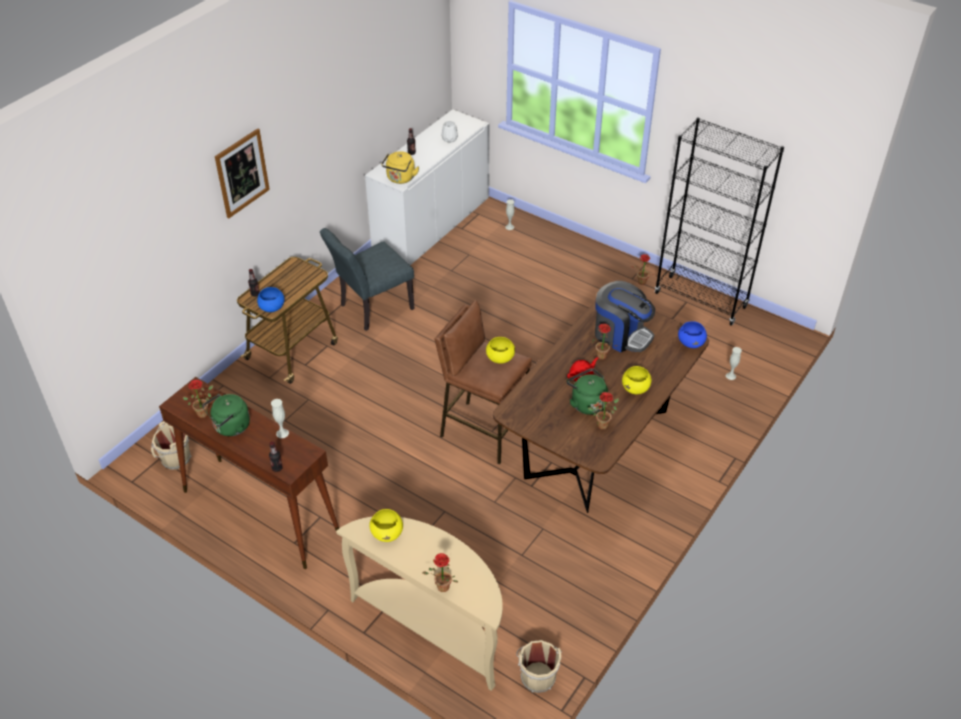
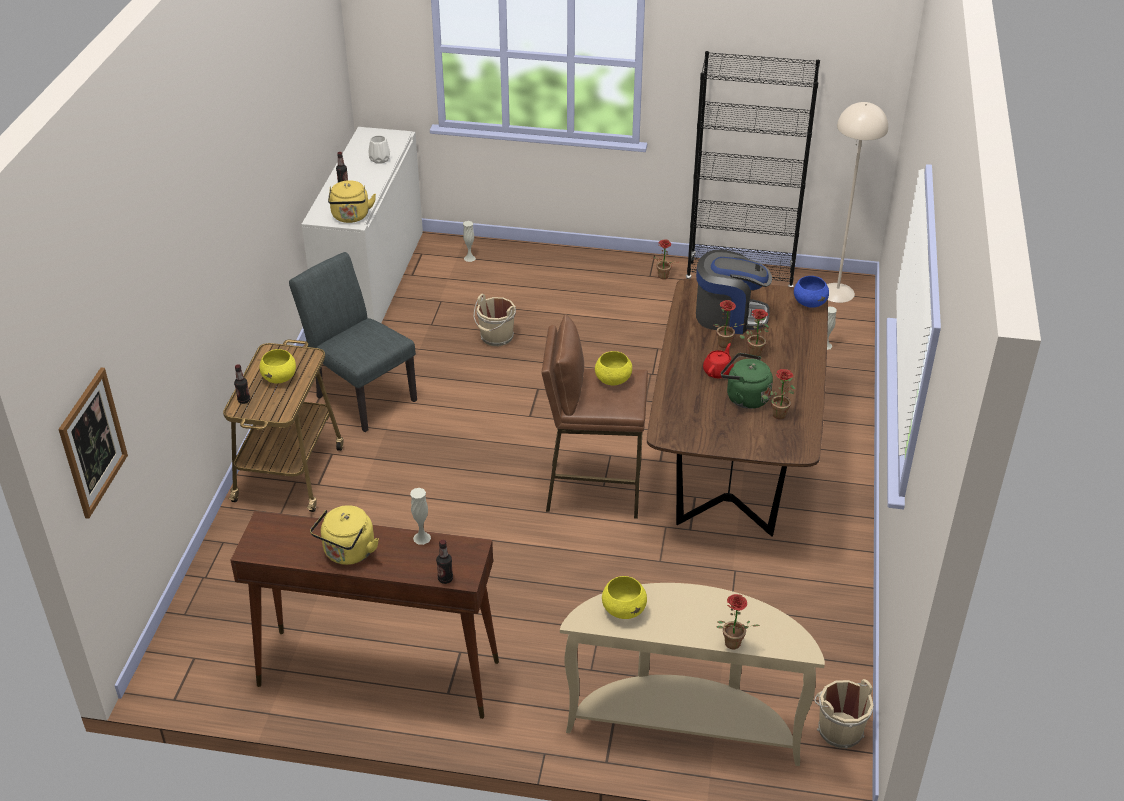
camera: 25 degrees left, 5 degrees down
(174, 459) = (217, 652): beige bucket -> beige bucket (496, 338)
(204, 412) = (299, 547): potted plant -> potted plant (755, 351)
(230, 427) = (348, 553): green kettle -> yellow kettle
(242, 173) = (202, 234): picture -> picture (92, 442)
(271, 308) = (279, 409): blue bowl -> none
(371, 309) = (361, 395): grey chair -> grey chair turned 105 degrees clockwise
(635, 388) = (786, 366): yellow bowl -> yellow bowl (280, 378)
(770, 335) = (837, 292): none -> beige floor lamp

